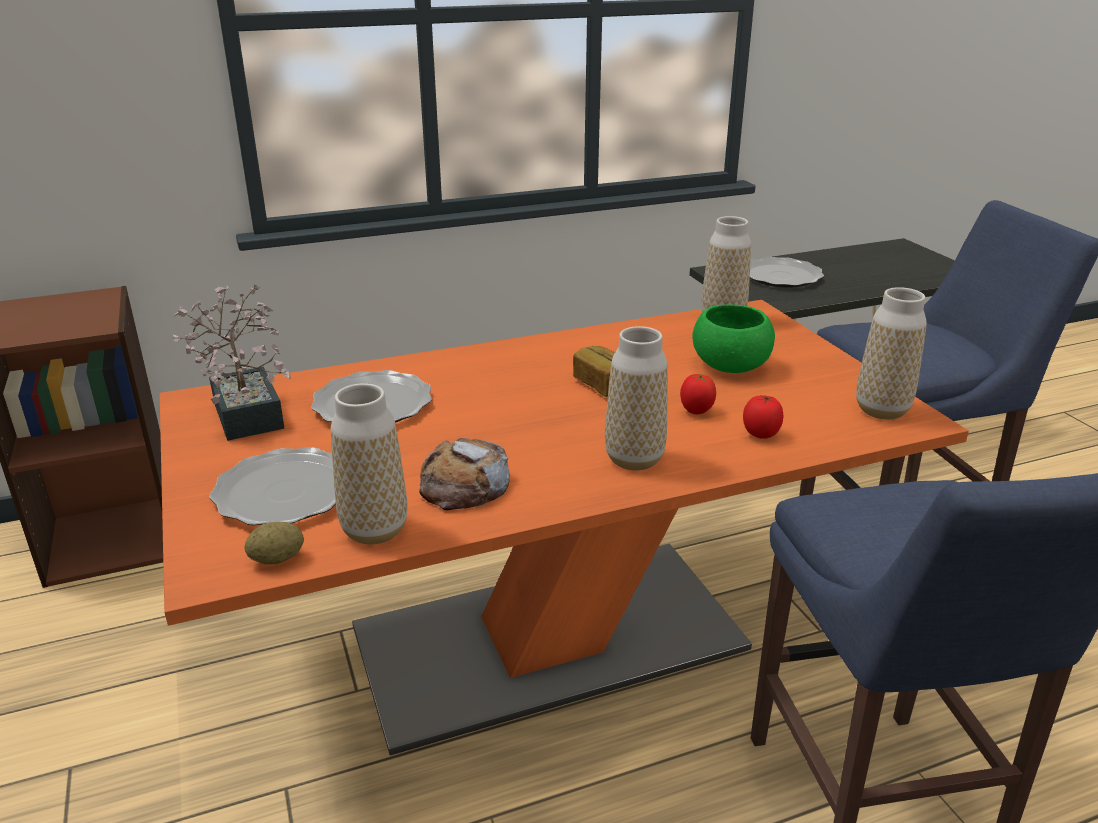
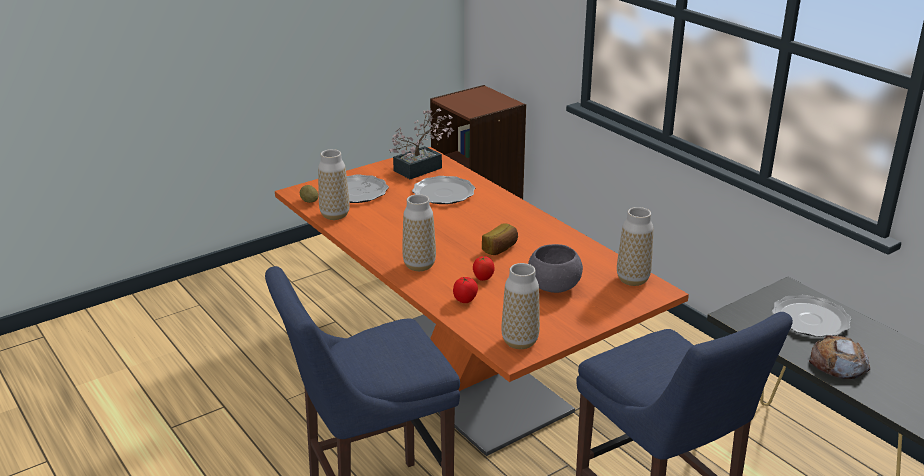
camera: 75 degrees right, 0 degrees up
(464, 484) = (377, 227): bread -> bread (838, 363)
(729, 366) = (553, 286): green bowl -> grey bowl

